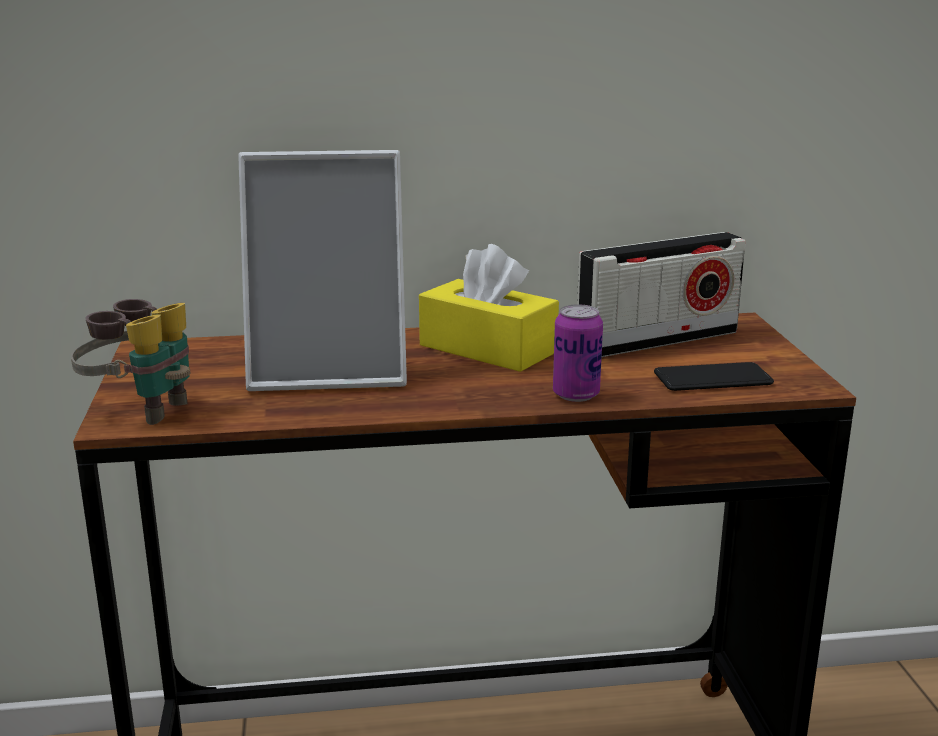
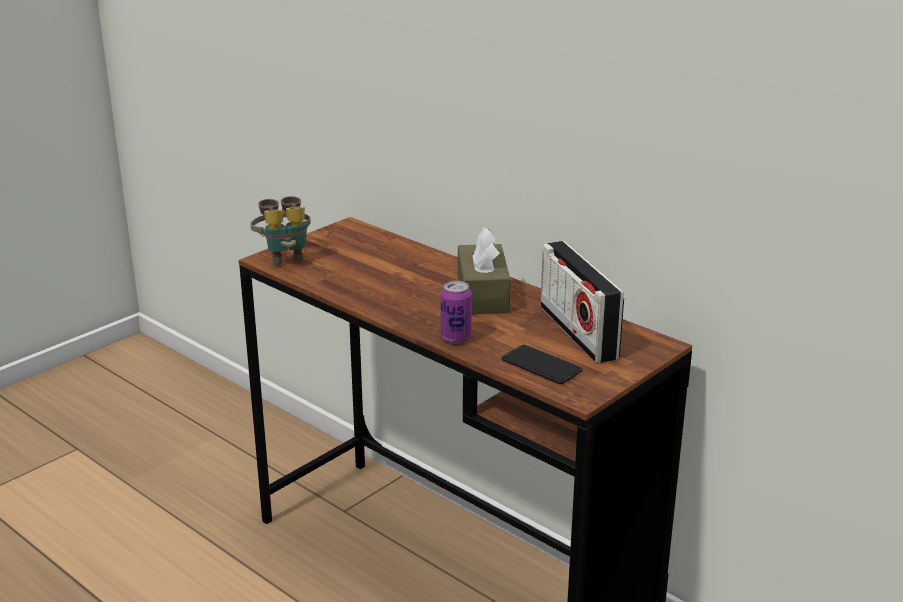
camera: 50 degrees right, 5 degrees up
(330, 370) = (390, 272): picture frame -> none
(487, 349) = (482, 295): yellow tissue box -> brown tissue box
(657, 341) = (578, 332): radio -> radio turned 45 degrees clockwise

